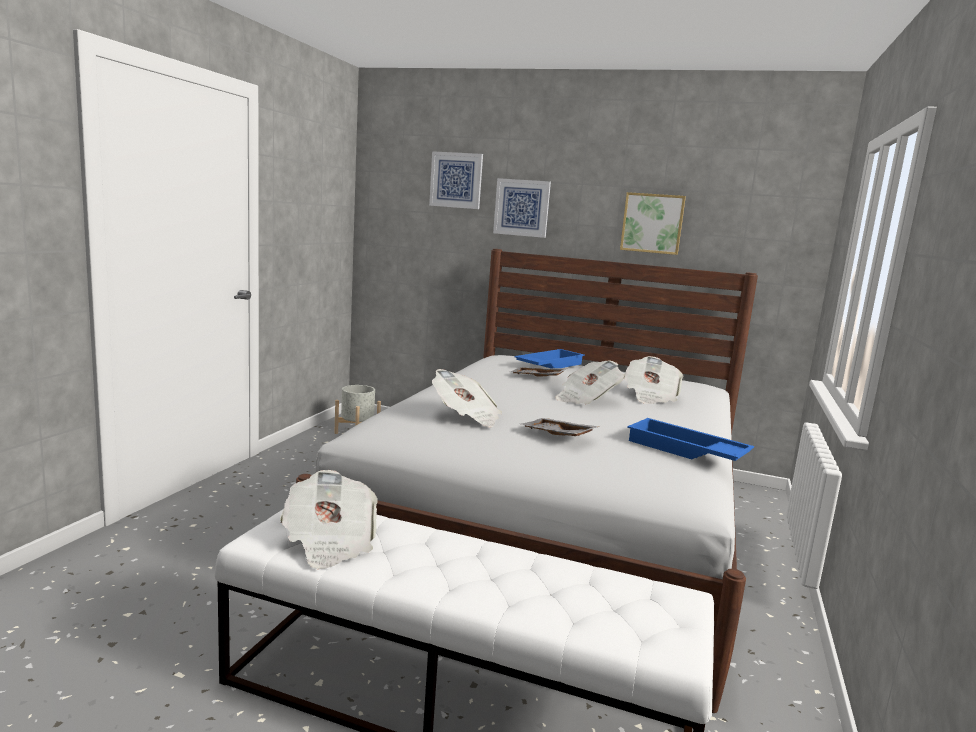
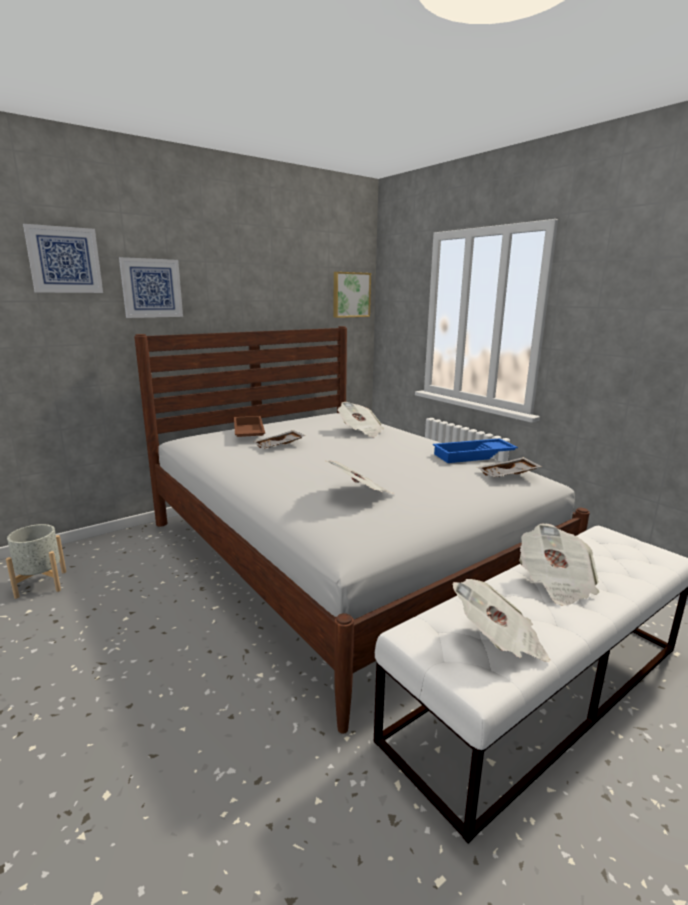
camera: 55 degrees left, 5 degrees up
(548, 365) = (248, 433): blue tray -> brown tray
(556, 436) = (426, 478): grey tray -> grey tray (508, 475)
(586, 399) = (350, 448): newspaper -> newspaper (555, 582)
(652, 223) = (269, 294): picture -> picture (350, 295)

